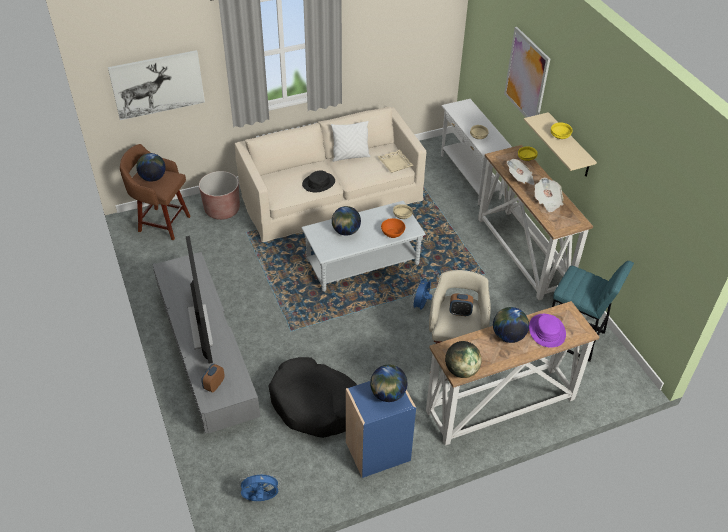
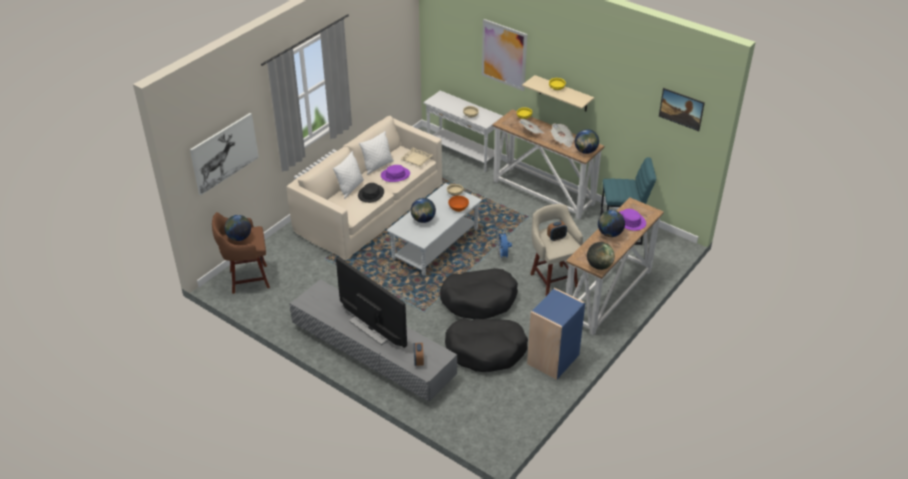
camera: 30 degrees left, 5 degrees down
(222, 210) = (289, 250): brown planter -> none
(260, 499) = (500, 424): blue fan -> none
(304, 169) = (350, 188): none -> white pillow
(356, 344) = (479, 300): none -> black dog bed
(359, 172) = (395, 175): none -> purple hat
(388, 394) = (561, 303): globe -> globe (585, 151)
(677, 225) = (680, 116): none -> picture

